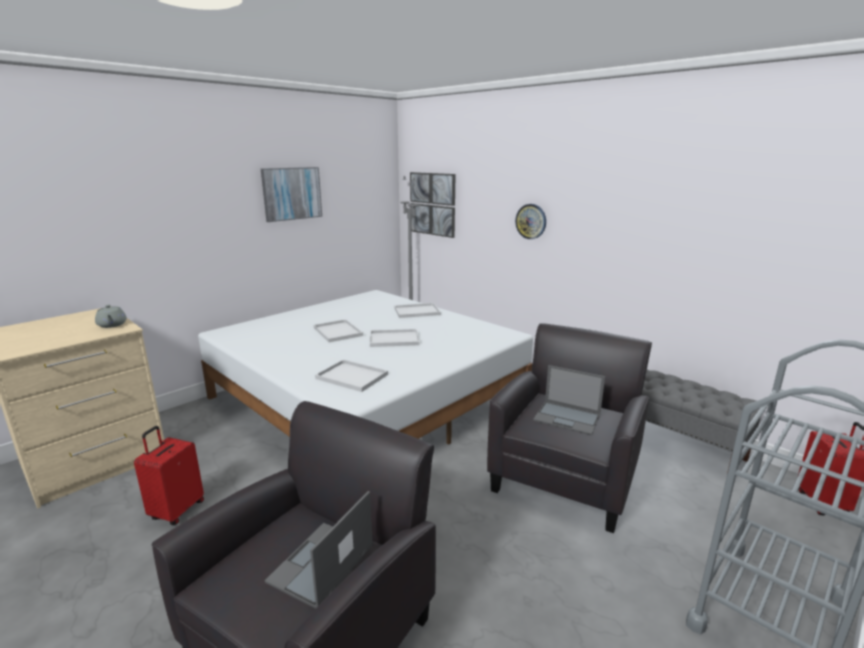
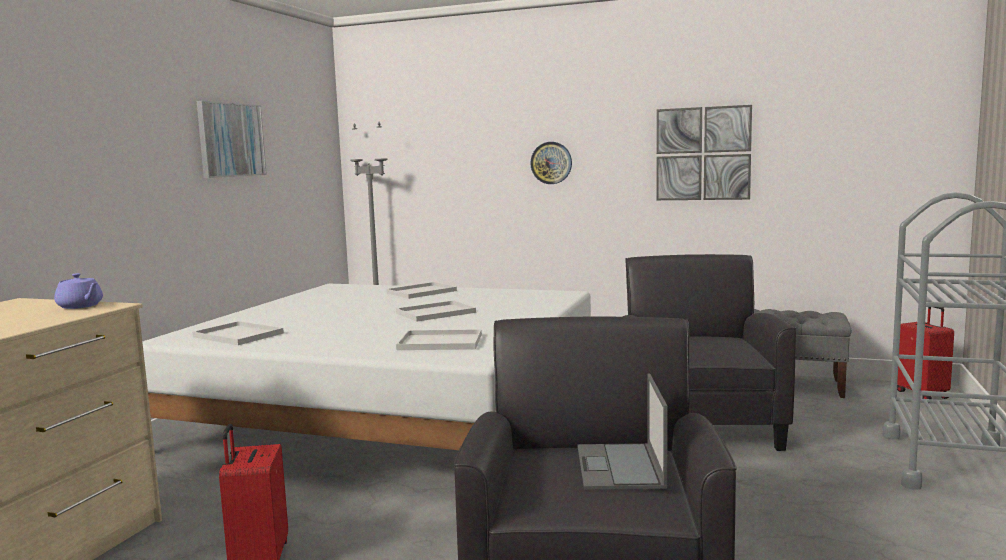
camera: 25 degrees left, 10 degrees down
(112, 325) = (80, 306): grey teapot -> purple teapot
(337, 331) = (347, 317): white tray -> white tray (236, 335)
(432, 204) = (400, 158): picture -> picture (703, 153)
(568, 418) = (700, 345): laptop -> none

